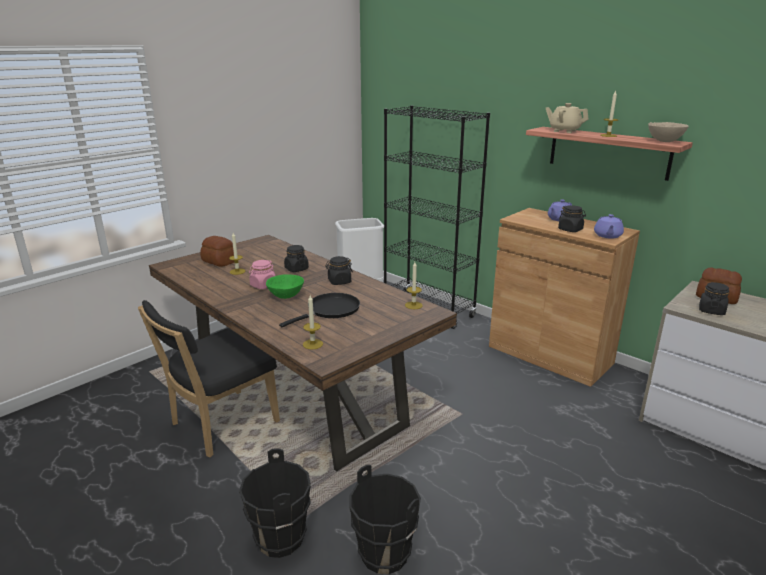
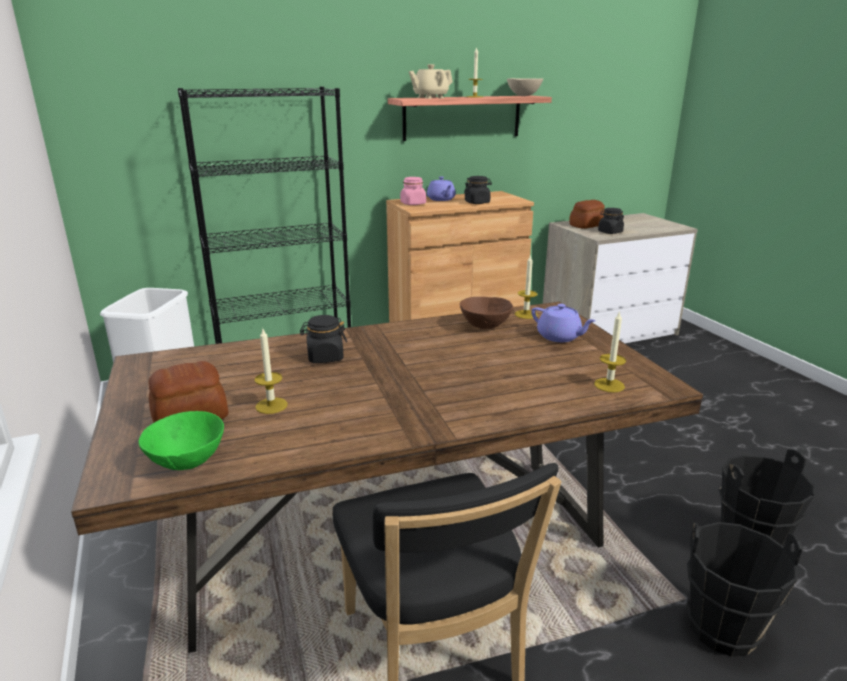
camera: 65 degrees left, 0 degrees up
(263, 285) = (366, 391): pink jar -> pink jar (413, 204)
(286, 296) = (430, 380): green bowl -> green bowl (186, 462)
(330, 310) = (507, 358): black frying pan -> none
(339, 281) = (411, 338): black jar -> none
(376, 297) = (485, 327): none -> brown bowl
(607, 236) = (507, 198): purple teapot -> purple teapot (559, 337)

